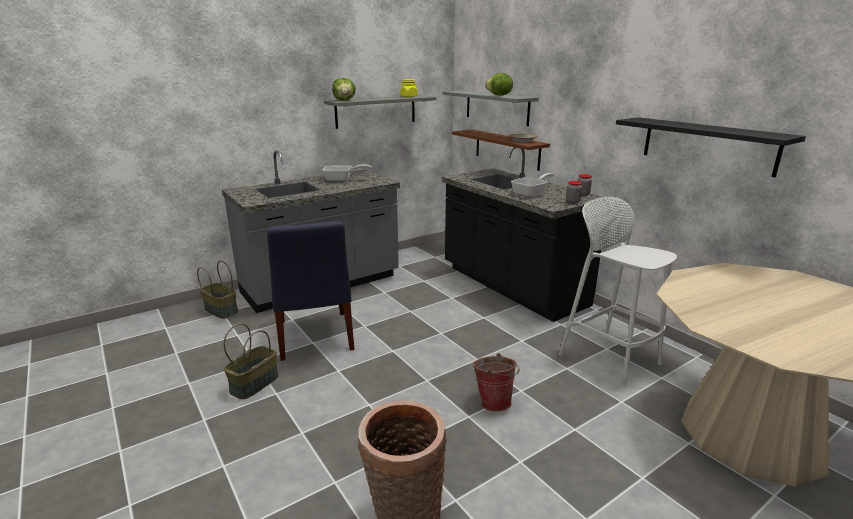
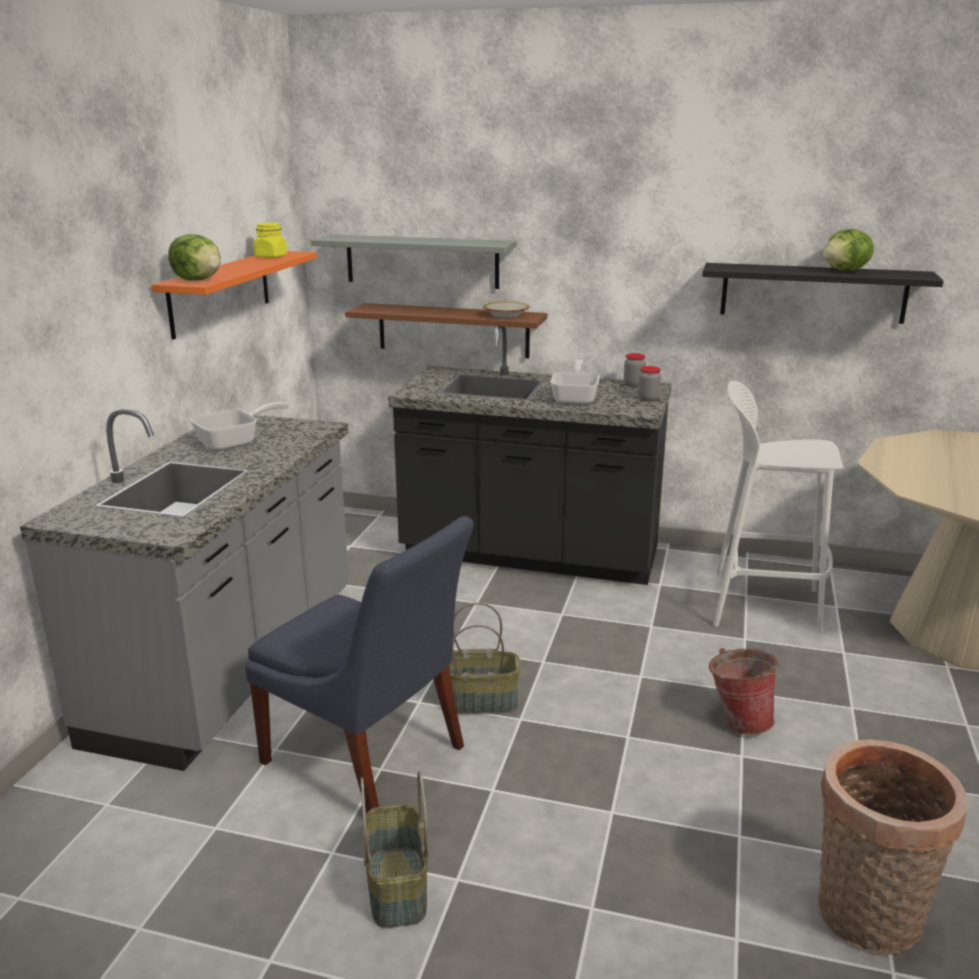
camera: 40 degrees left, 0 degrees up
(222, 310) = (97, 800): basket -> basket (480, 701)
(376, 111) = (220, 292): grey shelf -> orange shelf
(499, 95) = (449, 242): lettuce -> lettuce (845, 271)

